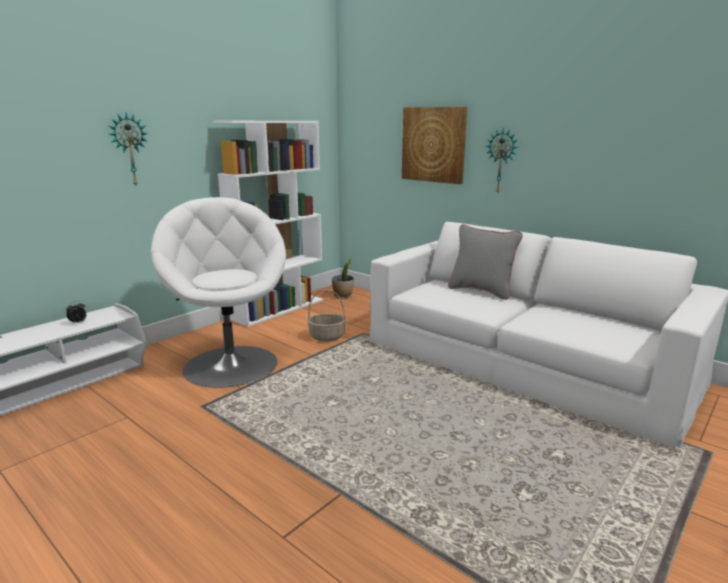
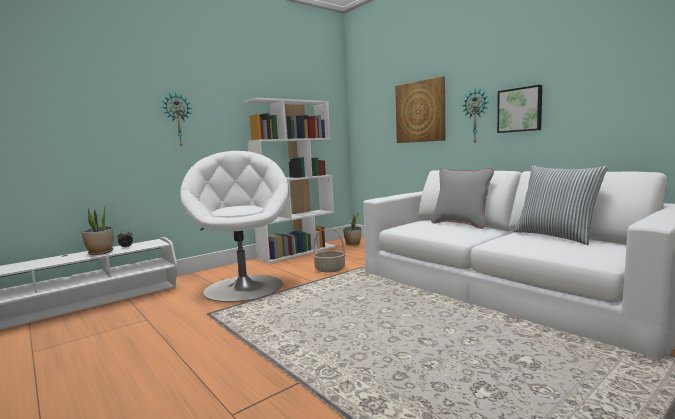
camera: 10 degrees right, 10 degrees down
(47, 332) = (100, 253): none -> potted plant
(552, 162) = (520, 110): none -> picture
(584, 315) = (556, 236): none -> pillow

